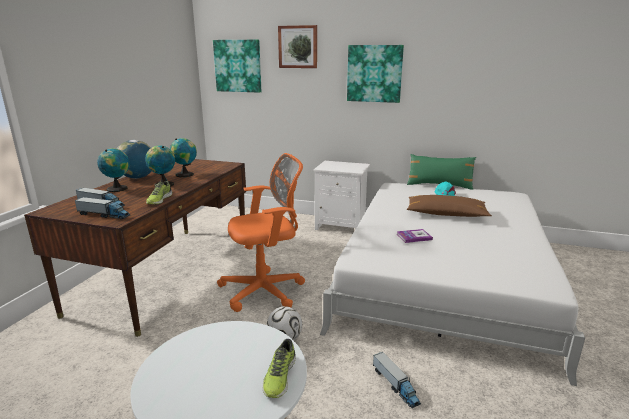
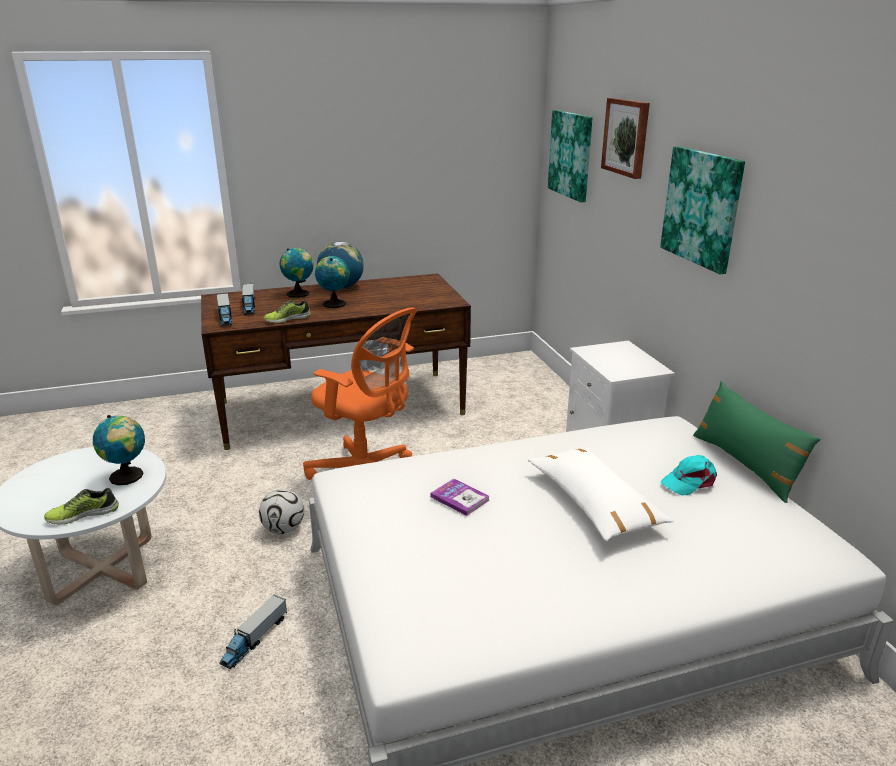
camera: 55 degrees right, 5 degrees up
(186, 174) = (381, 299): globe -> globe (128, 477)
(446, 214) = (594, 503): brown pillow -> white pillow

